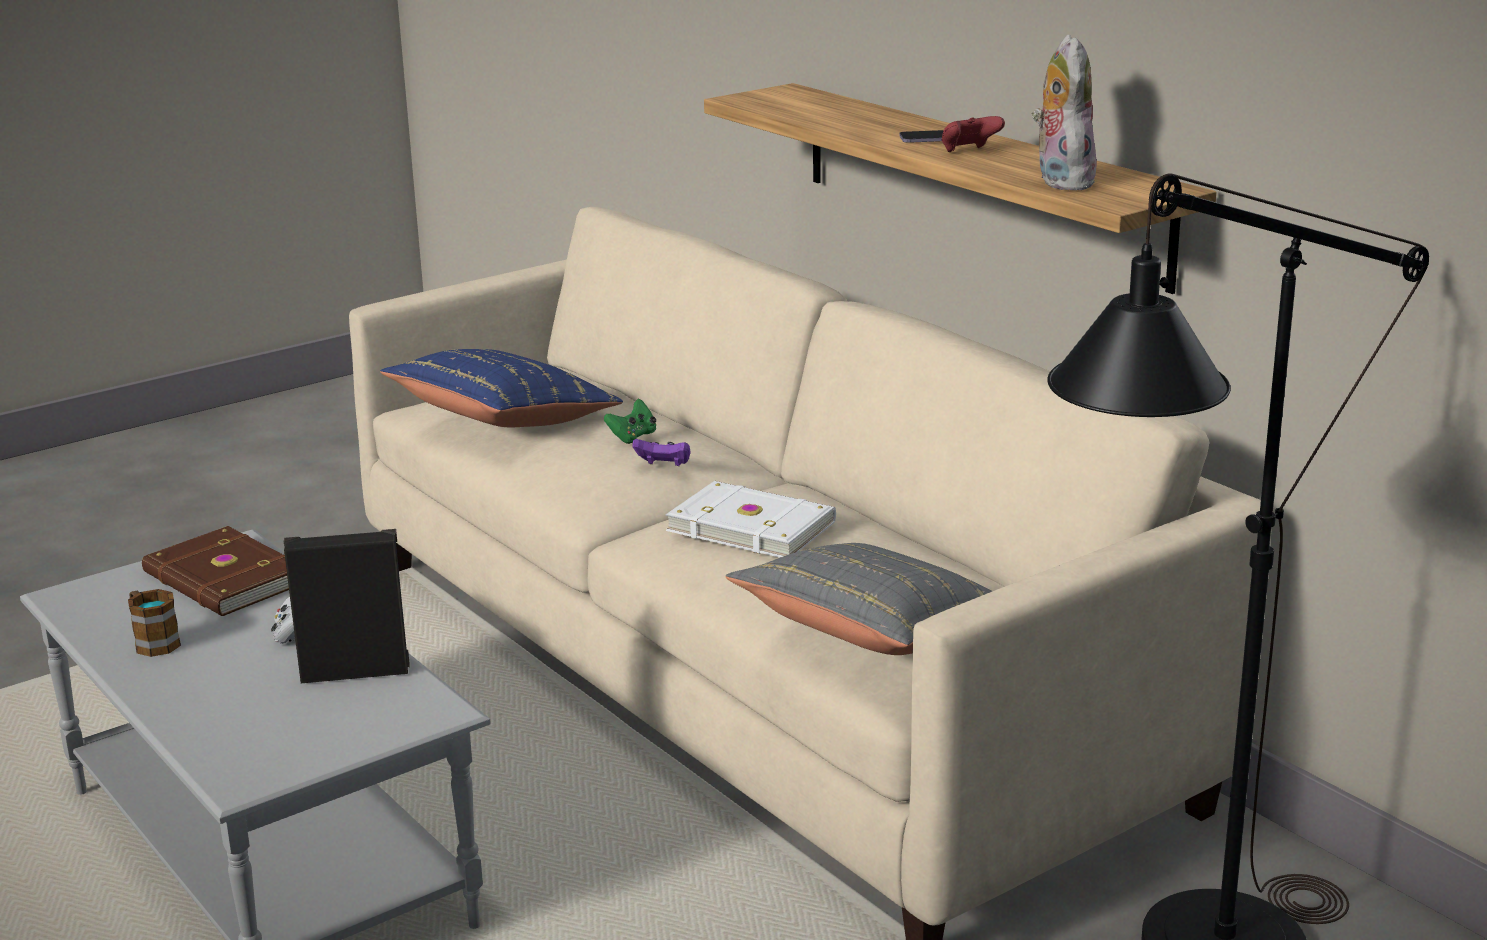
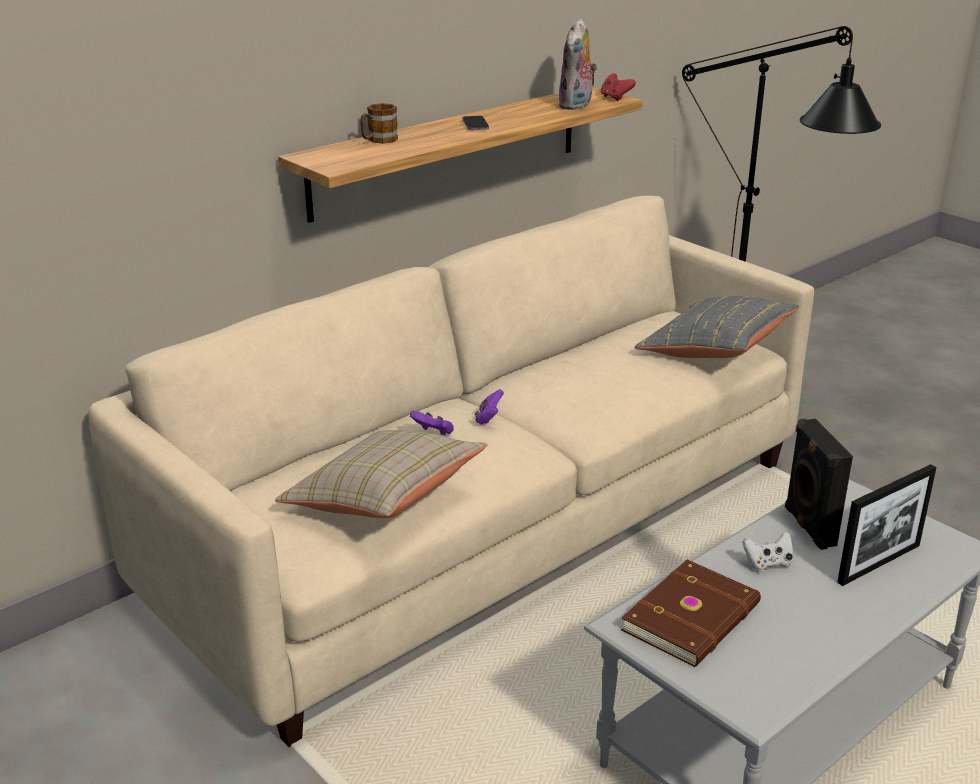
camera: 95 degrees left, 5 degrees up
(153, 641) = (811, 631): mug -> mug (378, 140)
(247, 707) = (879, 563): none -> picture frame
(503, 422) = (383, 500): blue pillow -> beige pillow
(632, 437) = (433, 433): green game controller -> purple game controller
(751, 525) = (580, 386): white book -> none
(969, 152) = (509, 119): red game controller -> red game controller (615, 98)
(1060, 181) = (577, 106): plush toy -> plush toy turned 60 degrees counterclockwise

